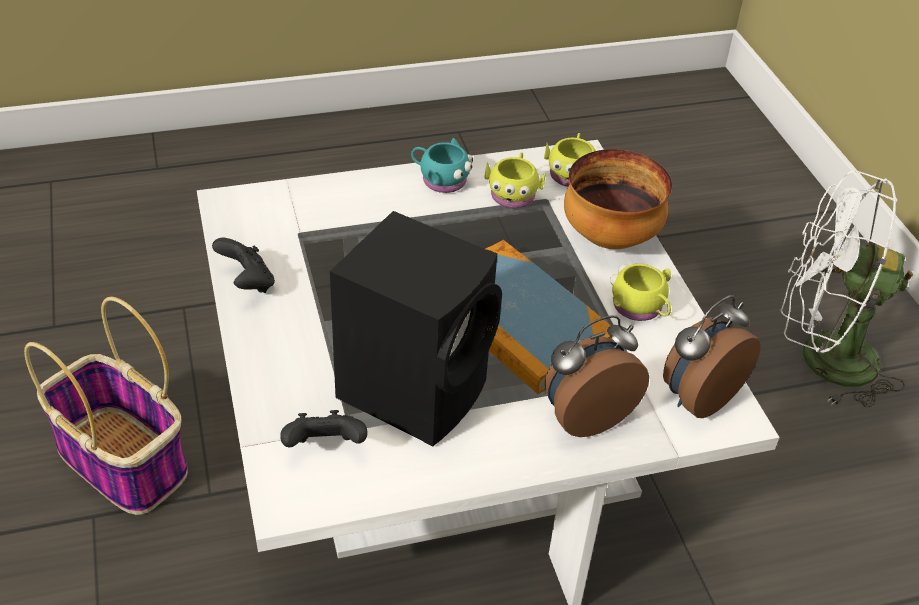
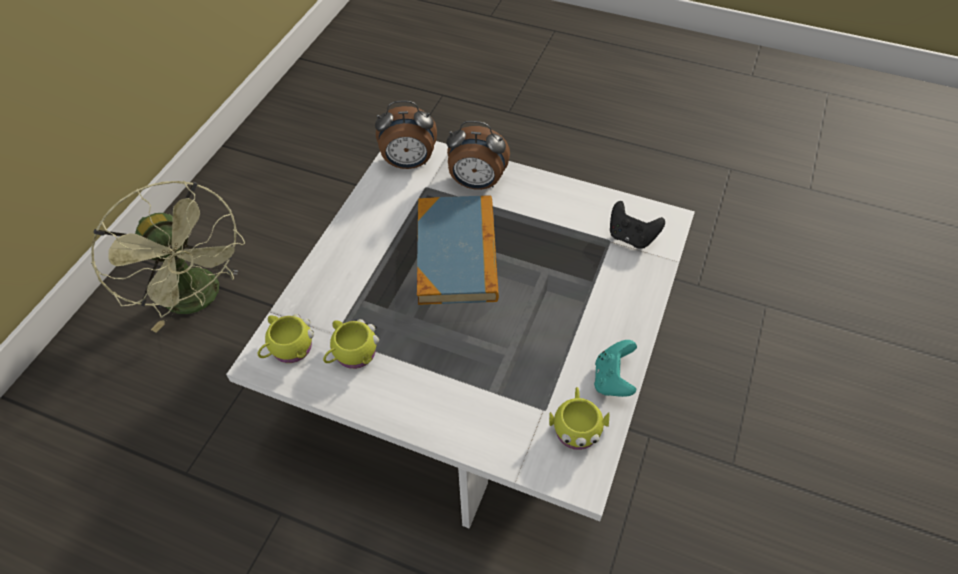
camera: 140 degrees left, 10 degrees up
(124, 461) = (698, 497): basket -> none
(247, 283) = (612, 379): black game controller -> turquoise game controller
(416, 387) = (554, 244): black speaker -> none
(440, 180) = (391, 402): turquoise mug -> none
(608, 237) = (333, 279): bowl -> none
(640, 308) = (377, 222): yellow mug -> yellow mug (576, 427)
(821, 358) = (200, 299): white fan -> green fan

